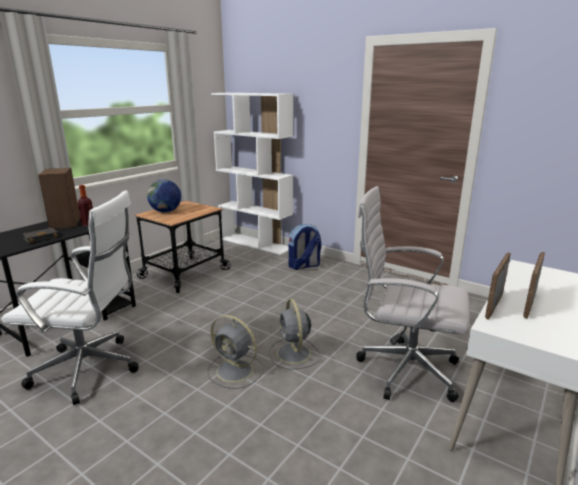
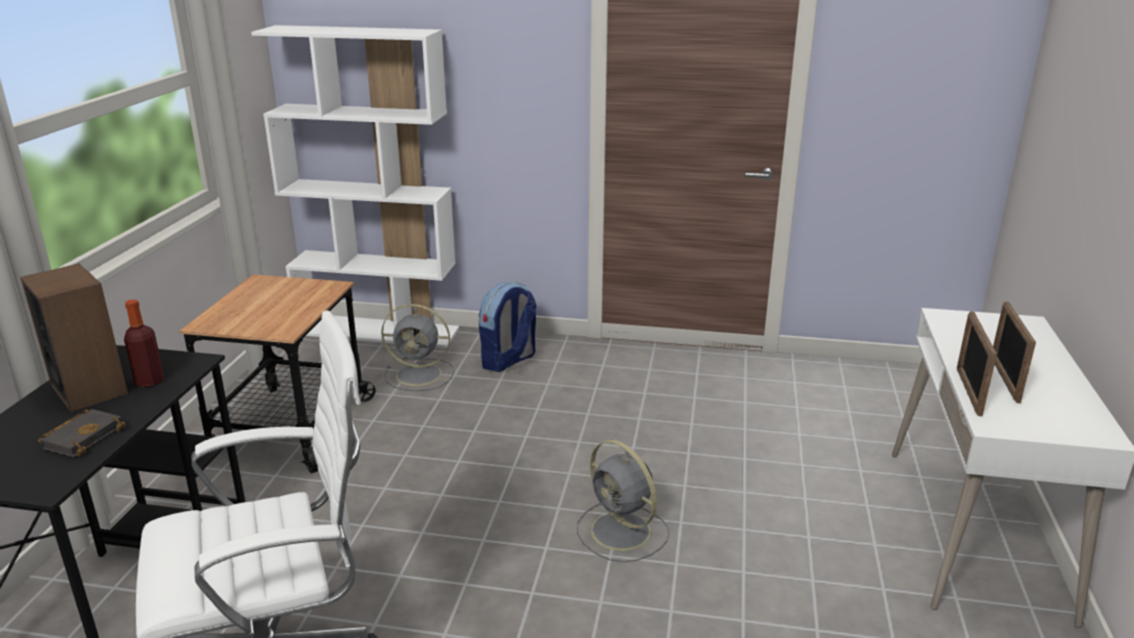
camera: 25 degrees left, 5 degrees up
(166, 211) = (242, 310): globe -> none
(236, 371) = (554, 591): grey fan -> grey fan (421, 375)
(403, 369) = (797, 509): white office chair -> none

